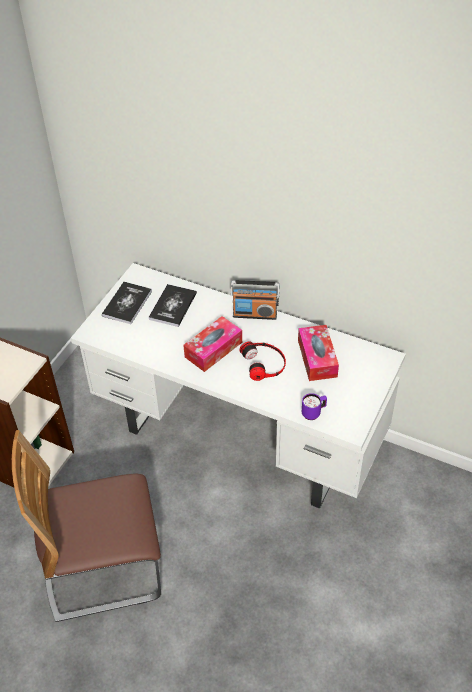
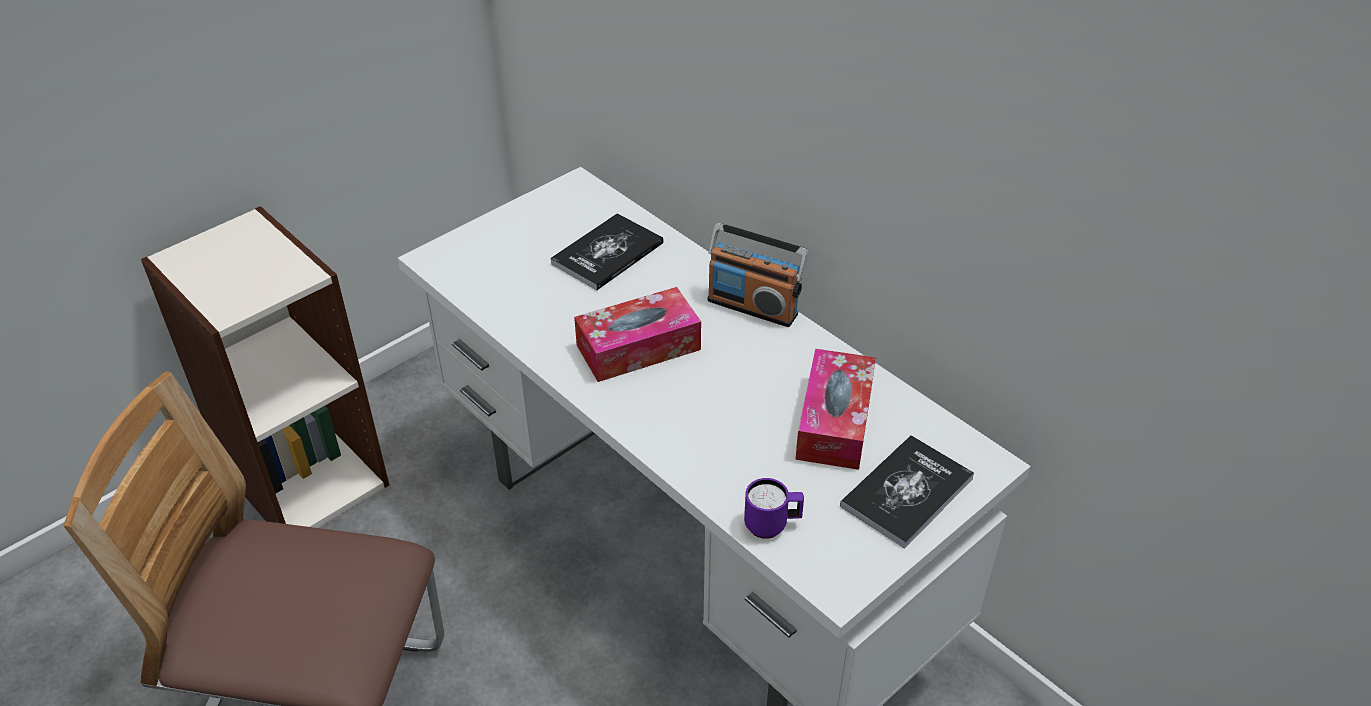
camera: 20 degrees right, 5 degrees down
(127, 303) = (529, 228): book -> book (907, 492)
(264, 363) = (723, 399): headphones -> none

